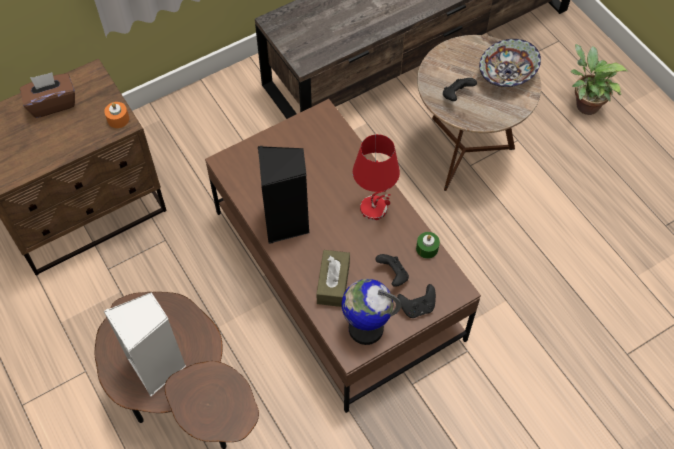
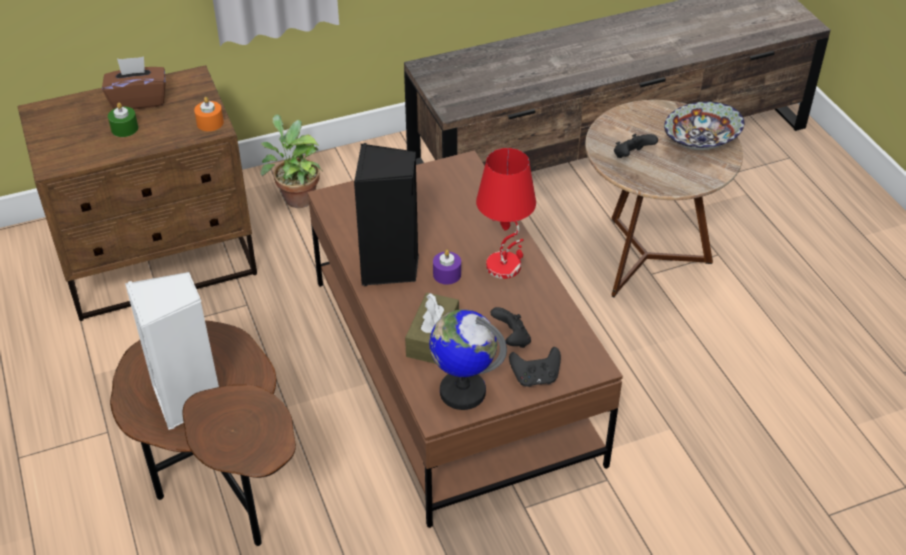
camera: 10 degrees right, 15 degrees down
(332, 222) = (447, 274): none -> purple candle
(427, 248) = (562, 316): green candle -> green candle (124, 128)
(584, 104) = (812, 227): potted plant -> potted plant (296, 197)

